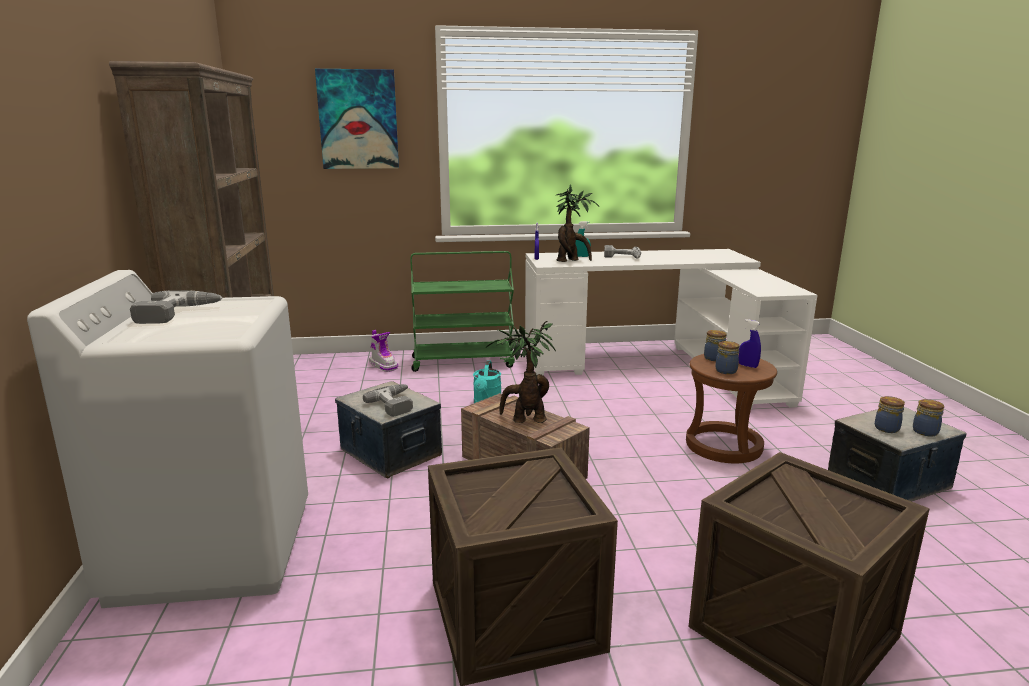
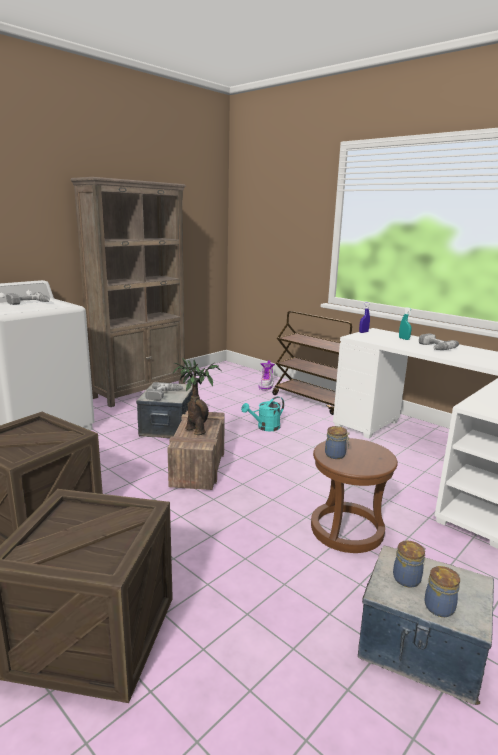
camera: 50 degrees right, 0 degrees up
(358, 120) = (288, 213): picture -> none
(463, 362) = (312, 400): green cart -> brown cart
(571, 261) = (381, 339): potted plant -> none
(714, 358) = (358, 445): jar -> none
(748, 366) = (364, 461): blue spray bottle -> none

